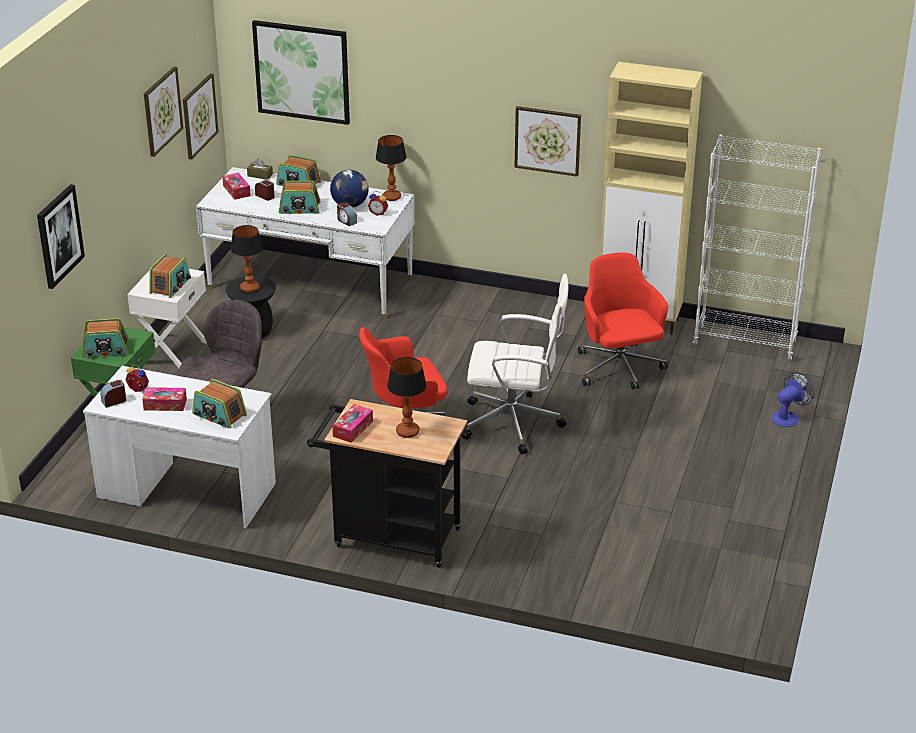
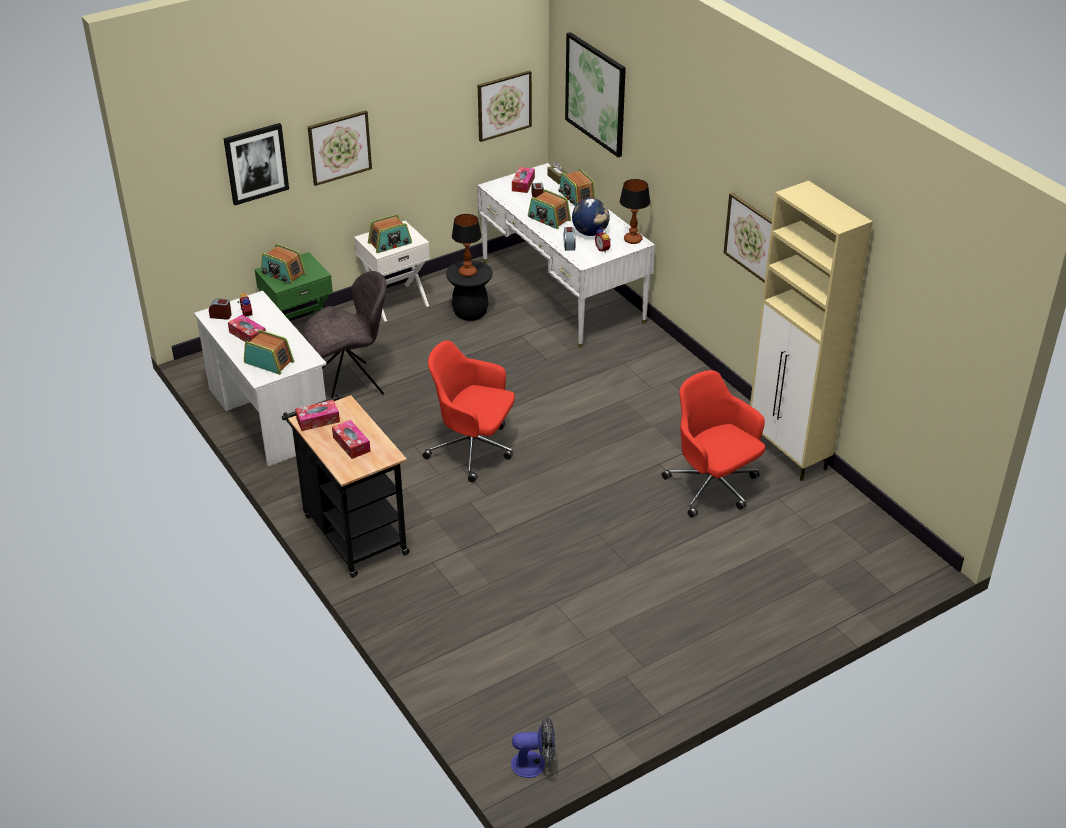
camera: 40 degrees right, 5 degrees up
(162, 111) = (440, 88): picture -> picture (339, 147)
(219, 415) = (269, 362): radio -> radio turned 135 degrees clockwise
(408, 431) = (351, 444): table lamp -> tissue box
(515, 423) = (563, 490): white office chair -> none
(619, 369) = (713, 487): red office chair -> red office chair turned 60 degrees counterclockwise
(745, 342) = (861, 522): white bookcase -> none
(788, 417) = (807, 613): fan -> fan (534, 764)

